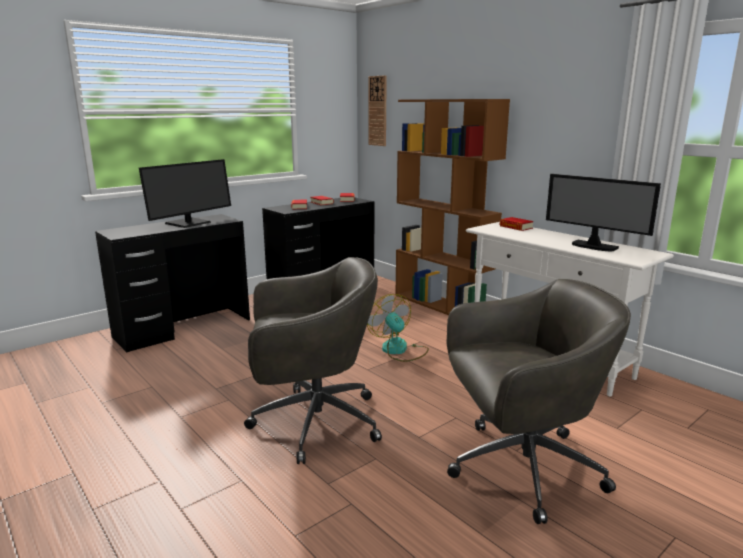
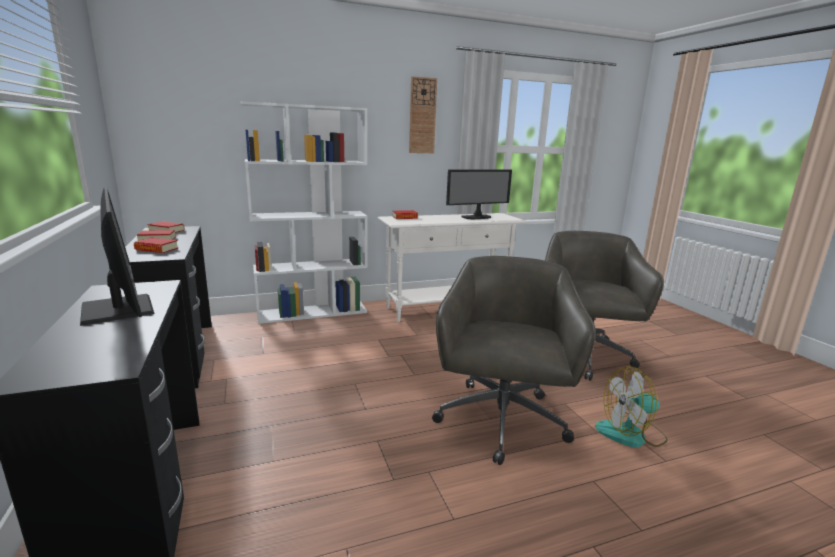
camera: 70 degrees left, 0 degrees up
(378, 111) = (157, 113): wall clock -> wall clock (422, 116)
(399, 350) = (388, 352): fan -> fan (631, 434)
(443, 305) = (313, 312): brown bookcase -> white bookcase

